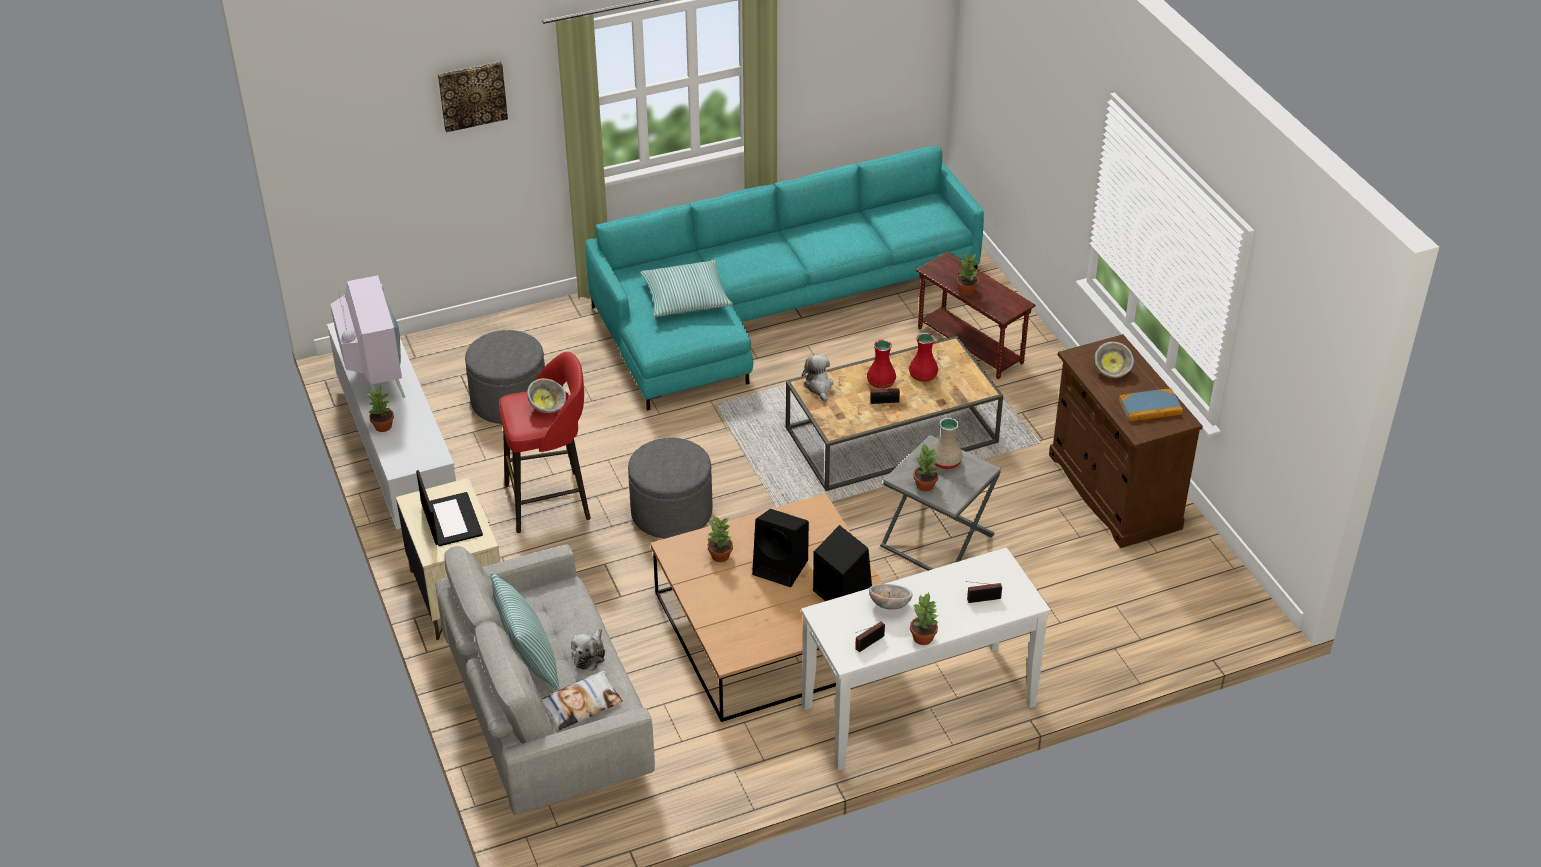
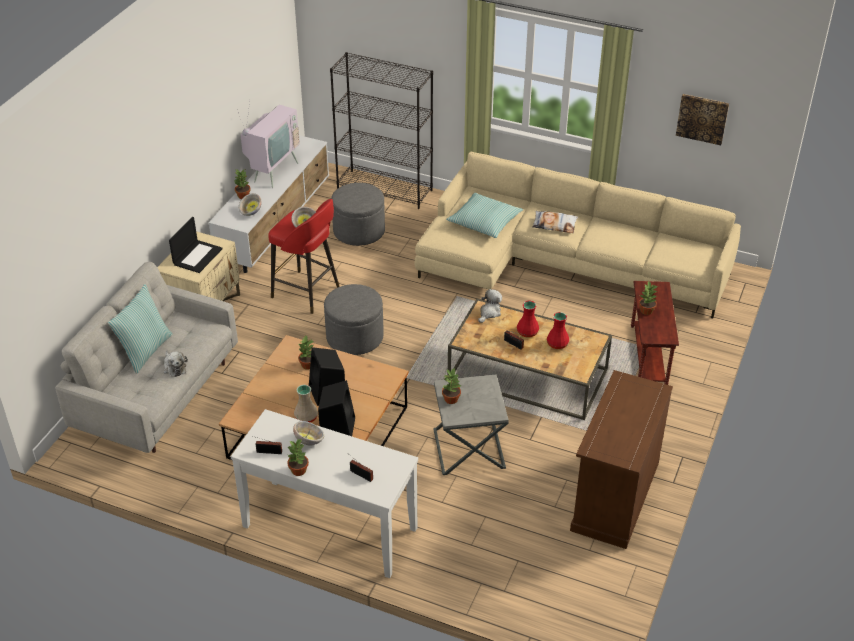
camera: 45 degrees right, 0 degrees up
(471, 338) = (385, 189): none -> black bookcase
(472, 95) = (415, 28): picture -> picture (702, 118)
(581, 704) = (136, 388): pillow -> pillow (554, 225)
(589, 655) = (174, 367): plush toy -> plush toy turned 90 degrees counterclockwise
(771, 305) = (563, 263): turquoise sofa -> beige sofa
(945, 462) = (481, 394): beige vase -> beige vase (306, 417)
(1112, 371) = (630, 402): bowl -> bowl (250, 212)
(1150, 407) = (620, 439): book -> none

